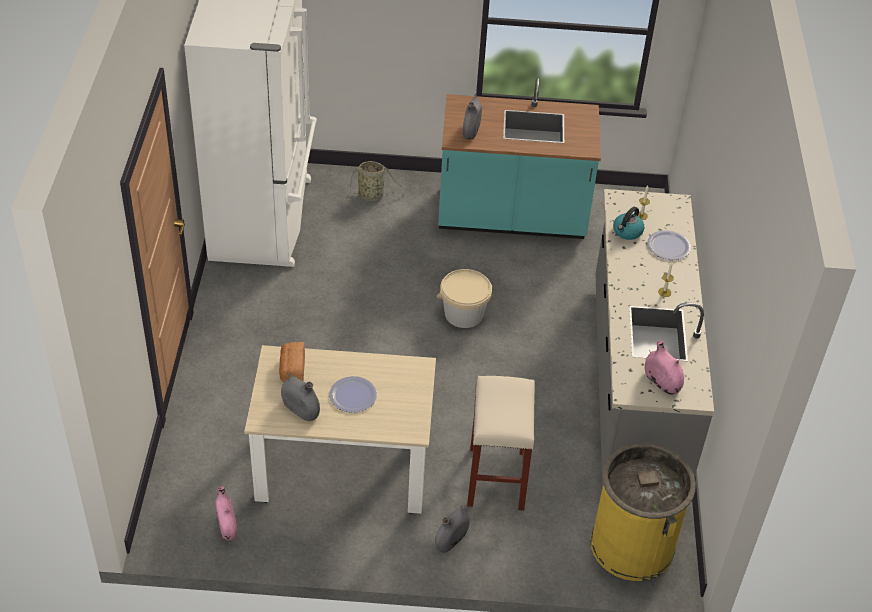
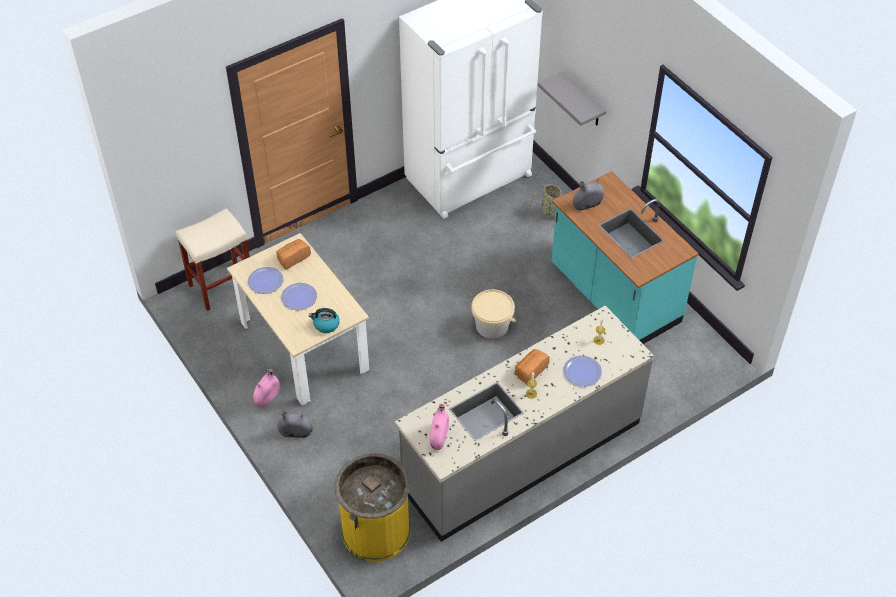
camera: 55 degrees right, 5 degrees up
(227, 526) = (213, 322): pink vase -> pink vase (267, 397)
(300, 409) = (265, 281): grey vase -> plate
(363, 48) = (583, 100): none -> grey shelf
(497, 479) = (365, 427): beige stool -> beige stool (221, 287)
(627, 232) = (572, 341): kettle -> kettle (326, 325)
(637, 277) = (530, 371): none -> bread

